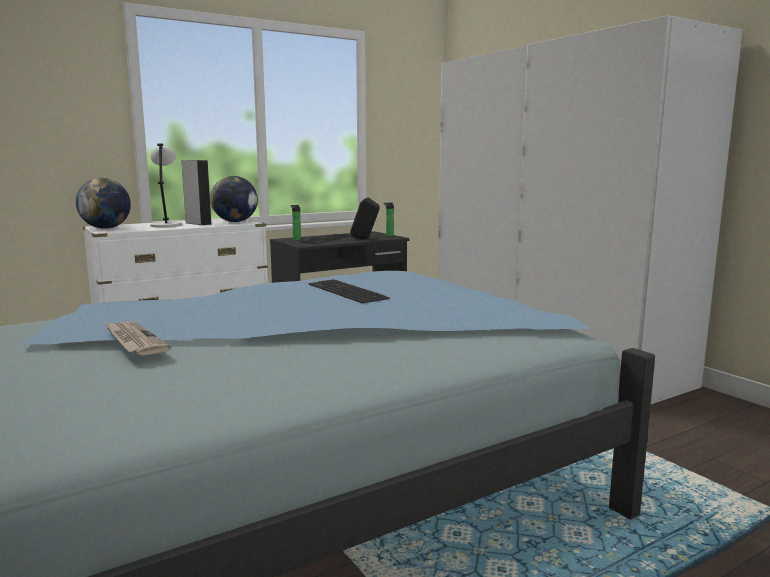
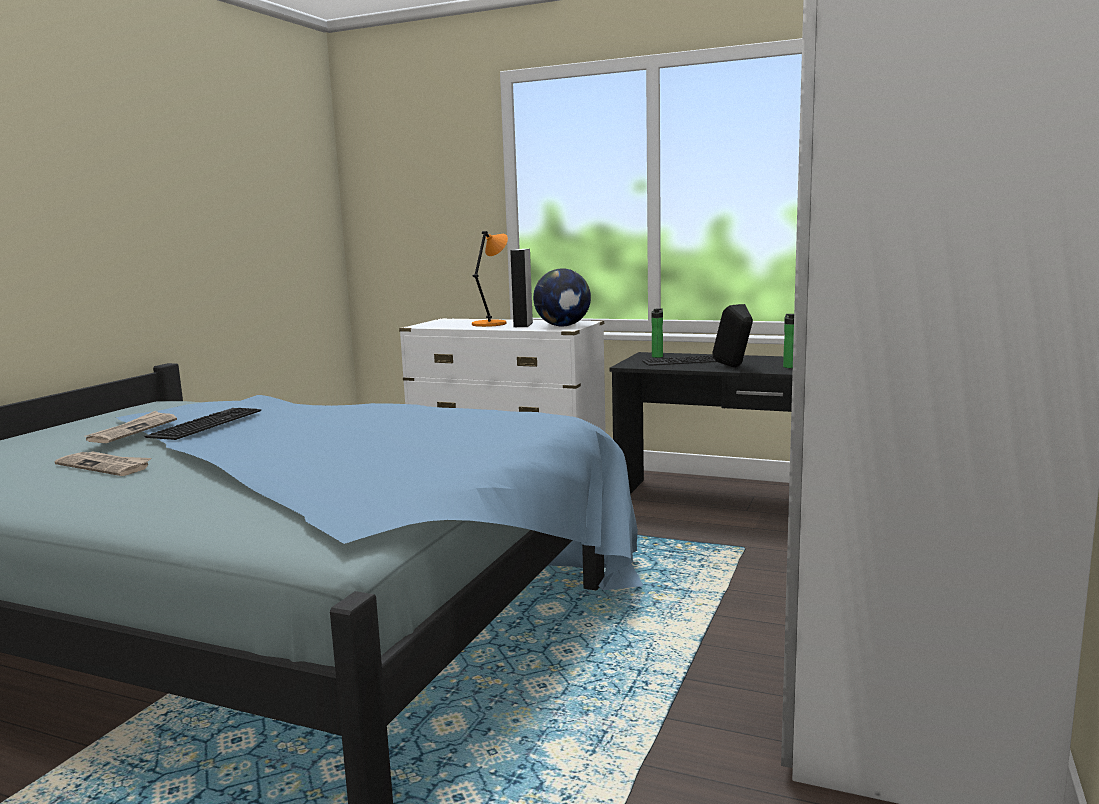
camera: 55 degrees right, 0 degrees up
(106, 228) = (438, 322): globe -> none
(166, 225) = (490, 324): grey table lamp -> orange table lamp
(233, 364) = (105, 466): none -> newspaper
(344, 291) = (399, 427): keyboard -> keyboard (205, 423)

